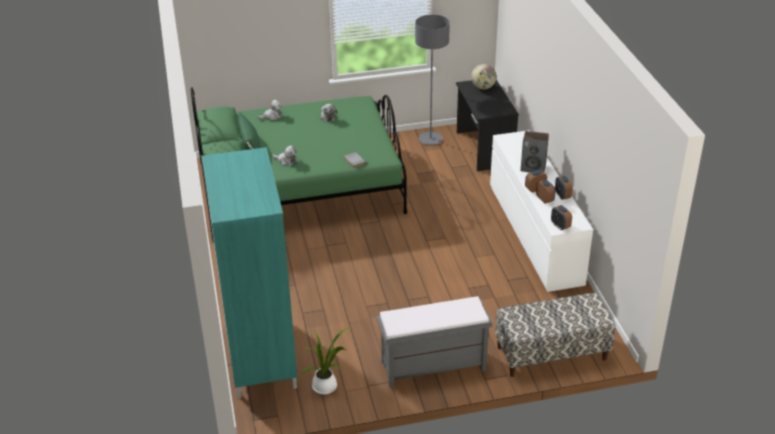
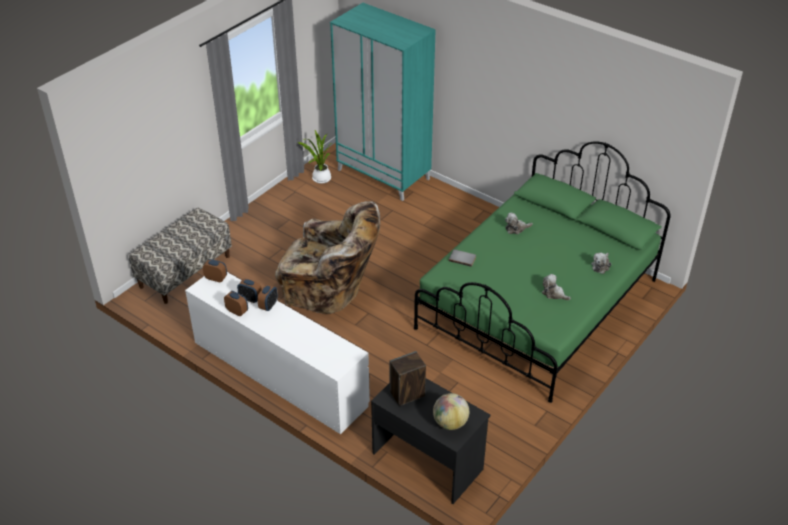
camera: 140 degrees right, 5 degrees up
(250, 145) = (567, 227): green pillow -> none
(430, 139) = (498, 439): grey floor lamp -> none
(432, 367) = (264, 222): grey bench -> none
(437, 272) = (330, 289): none -> beige armchair
(533, 167) = (290, 330): speaker -> speaker (407, 394)

